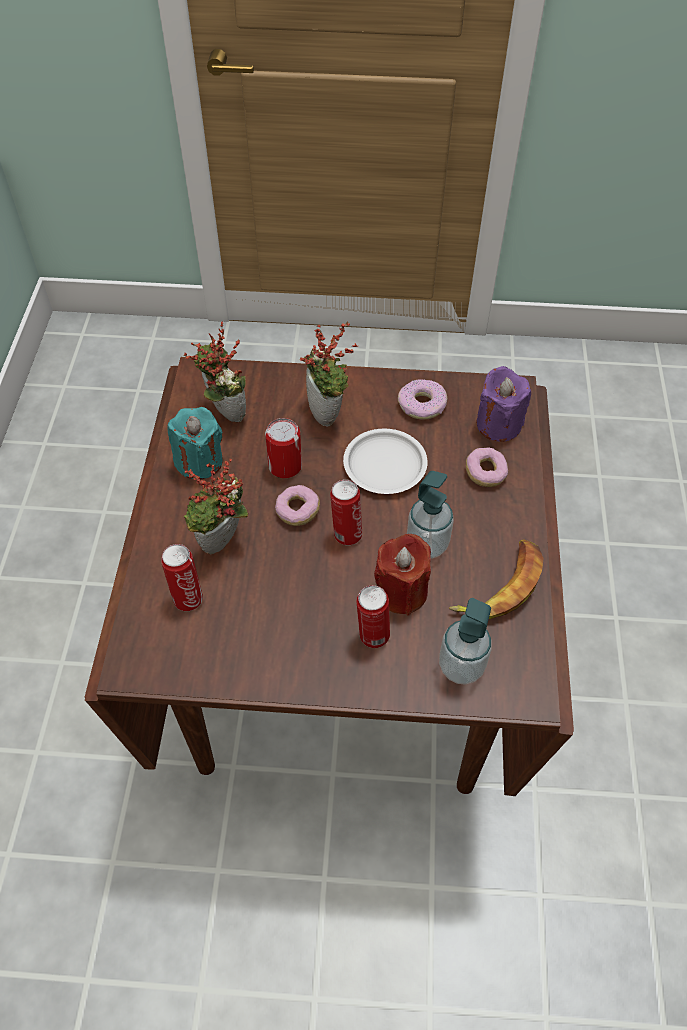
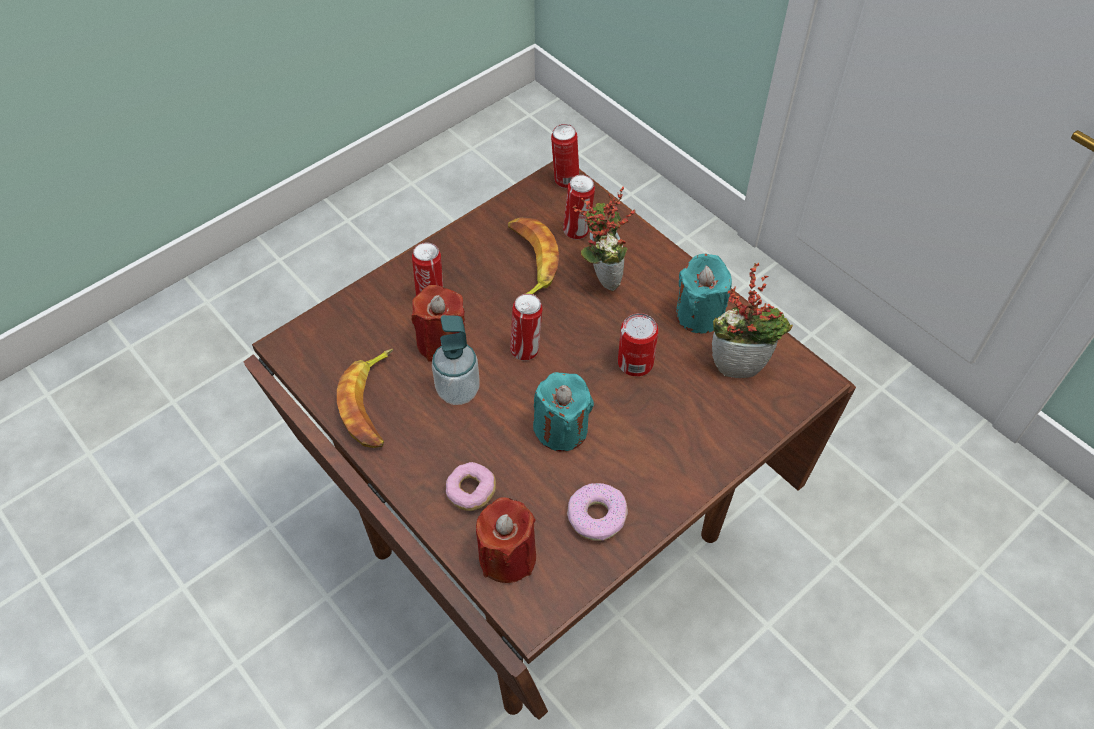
camera: 135 degrees right, 0 degrees up
(130, 659) = (565, 181): none -> can
(258, 604) = (529, 262): none -> banana
(297, 511) = (581, 338): donut -> none
(328, 414) = (661, 435): potted plant -> none
(385, 465) = (561, 429): white plate -> turquoise candle
(461, 667) = (351, 327): soap dispenser -> none
(498, 424) = (507, 556): purple candle -> red candle

